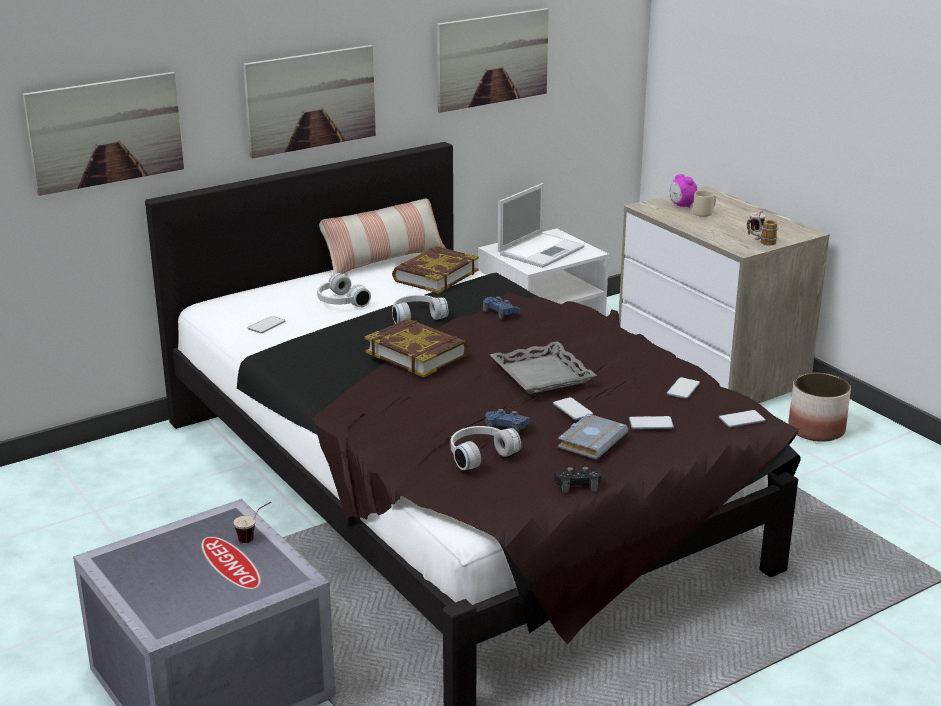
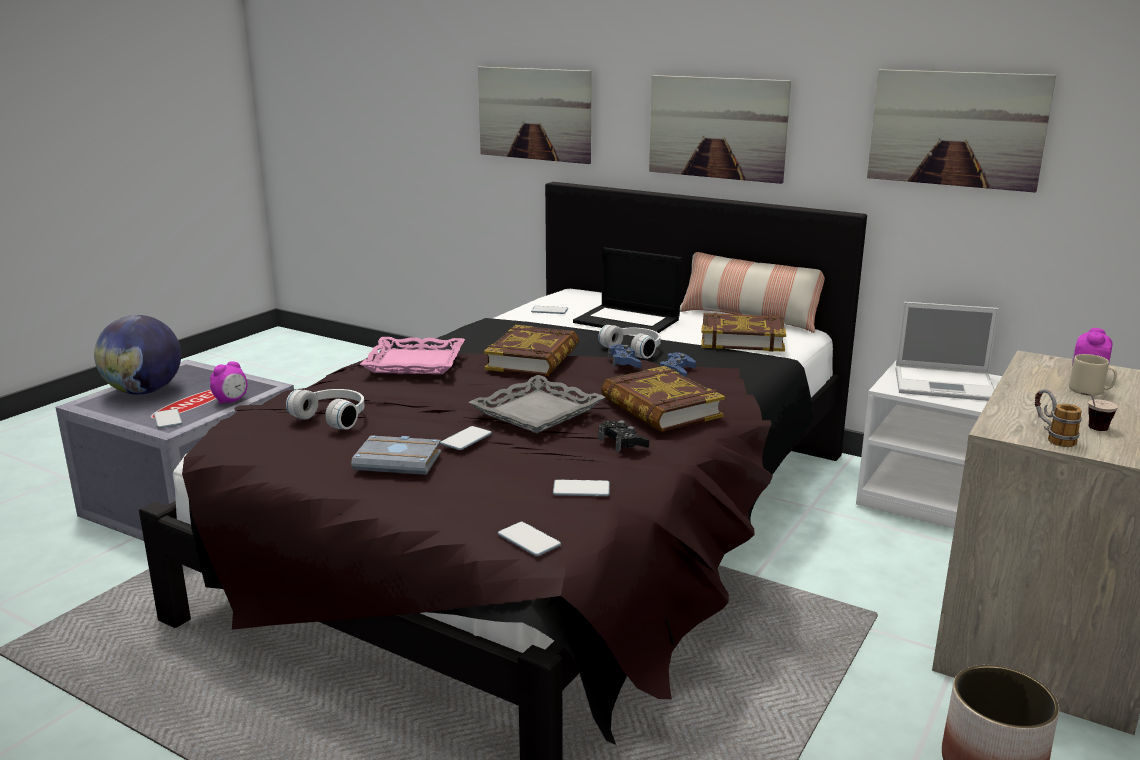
camera: 65 degrees right, 5 degrees down
(163, 589) = (144, 391): none -> globe
(254, 537) = (231, 401): cup -> alarm clock
(340, 302) = (628, 321): white headphones -> laptop
(377, 402) = (414, 363): none -> pink tray
(506, 426) = (402, 417): blue game controller -> blue game controller (624, 362)
(571, 333) = (660, 408): none -> book
(577, 484) = (297, 472): black game controller -> black game controller (622, 442)
(651, 424) = (466, 485): phone -> phone (168, 419)

